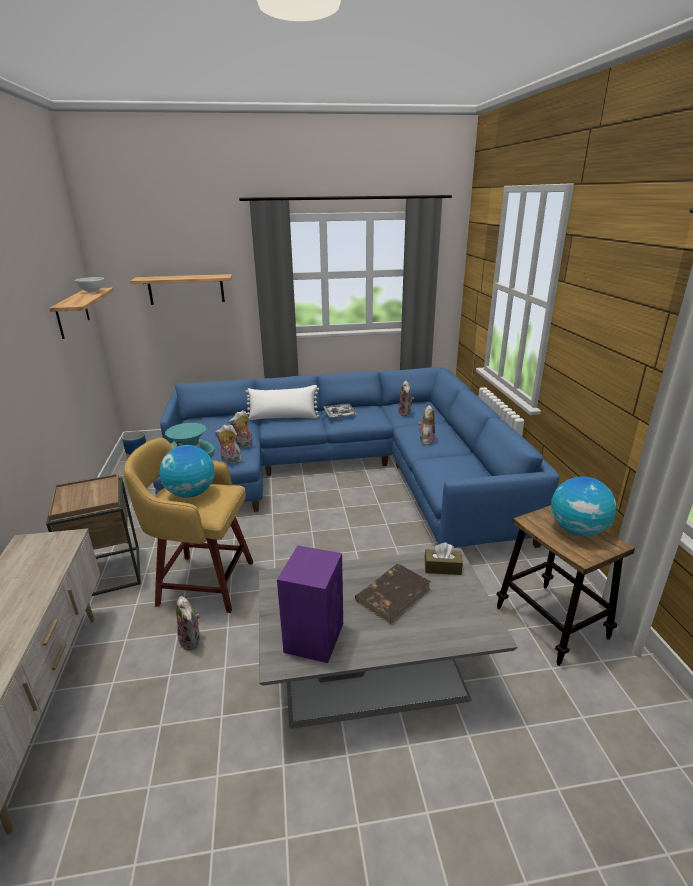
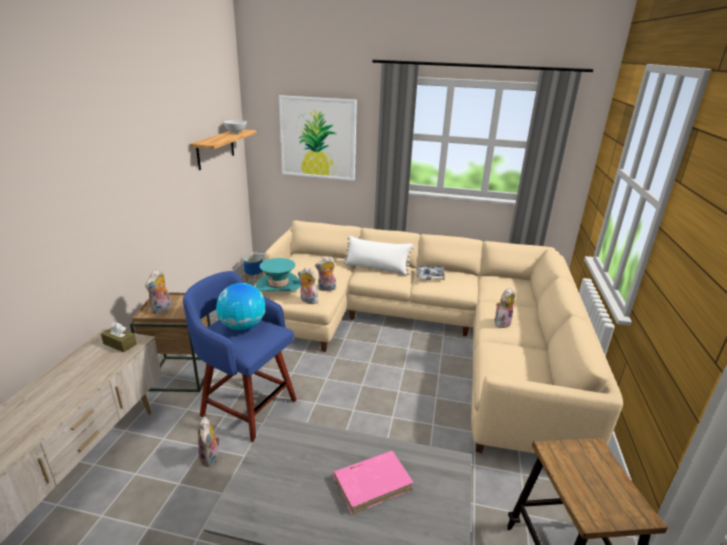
camera: 20 degrees right, 0 degrees up
(186, 289) = (318, 138): shelf -> picture
(203, 582) = (247, 406): yellow stool -> blue stool
(314, 636) = (276, 500): purple speaker -> none
(347, 471) = (425, 332): blue sofa -> beige sofa
(393, 594) = (373, 483): brown book -> pink book
(405, 413) = (496, 288): plush toy -> plush toy (162, 309)
(442, 568) = (438, 470): brown tissue box -> brown tissue box (120, 344)
(577, 530) = (604, 480): globe -> none

